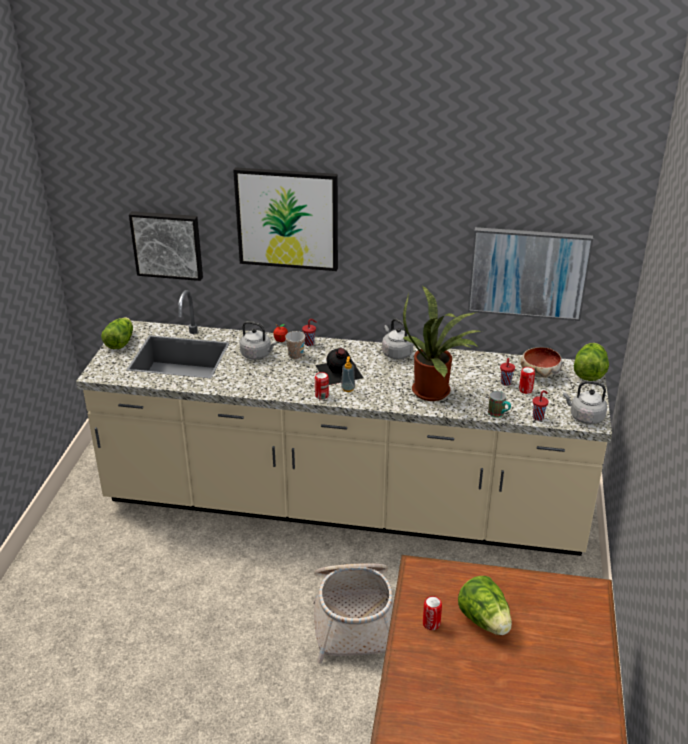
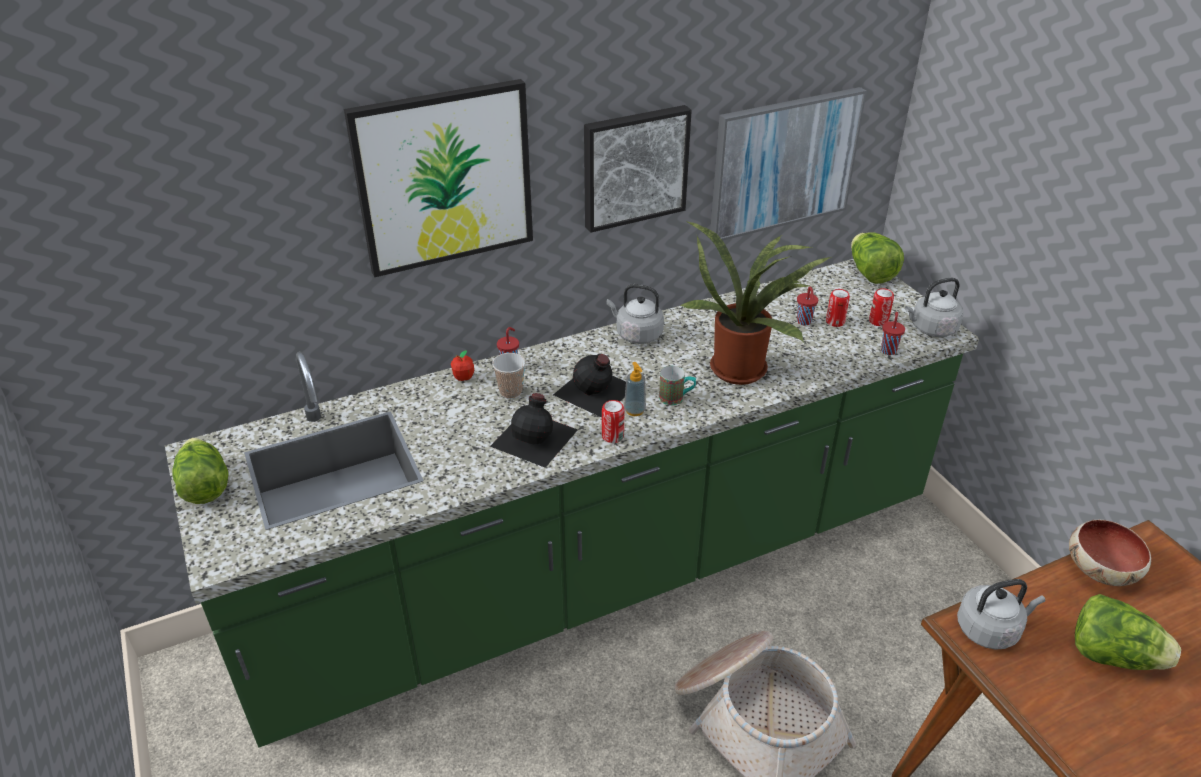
camera: 35 degrees left, 5 degrees up
(167, 244) = (232, 285): picture -> picture (634, 166)
(257, 355) = (454, 413): grey kettle -> grey kettle (990, 629)
(283, 381) = (536, 437): none -> black bottle
(344, 505) = (600, 572): beige counter -> green counter
(431, 624) = (1069, 699): can -> can (878, 321)
(499, 414) = (845, 365): mug -> mug (676, 398)
(539, 373) = (823, 294): bowl -> bowl (1100, 568)

